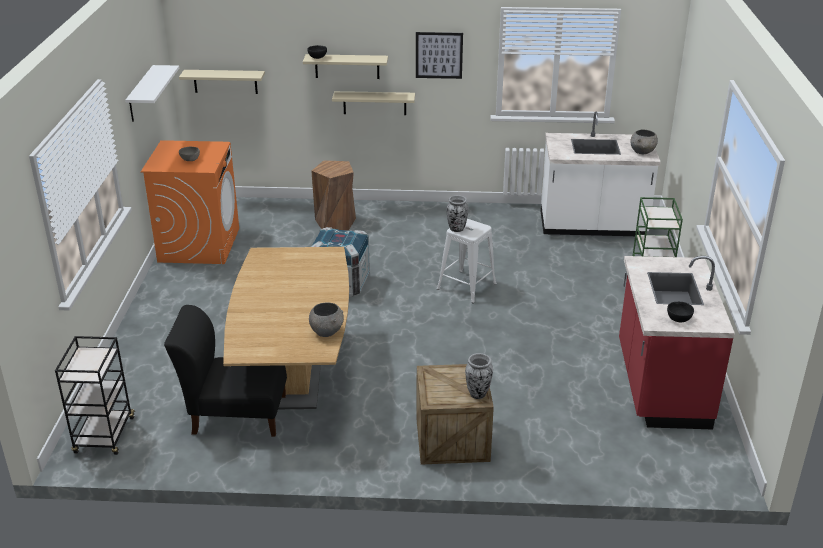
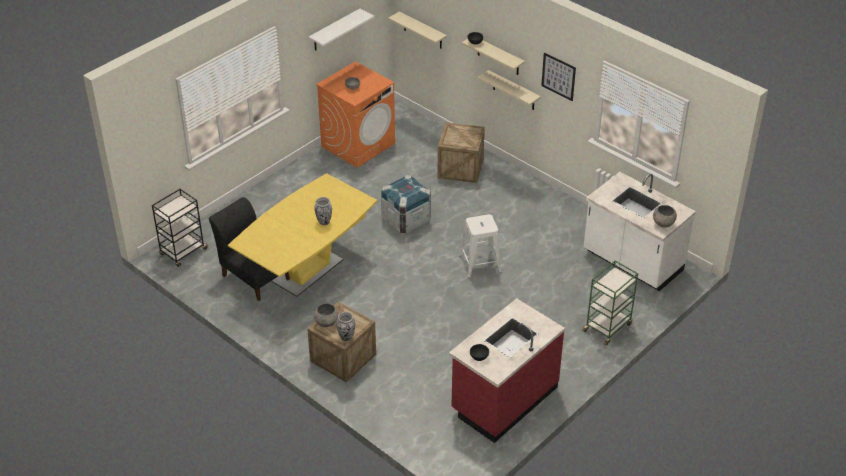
camera: 40 degrees right, 10 degrees up
(295, 378) = (308, 271): brown dining table -> yellow dining table
(327, 332) = (297, 254): grey bowl -> grey bowl (326, 323)
(335, 222) = (460, 168): brown stool -> crate
(456, 229) = (473, 220): vase -> vase (324, 222)

